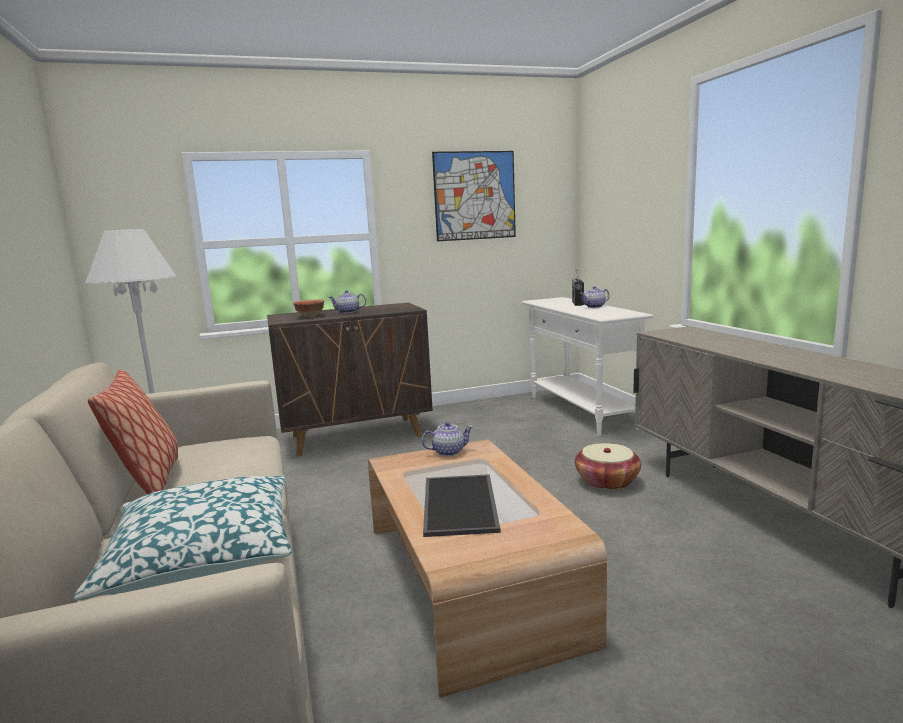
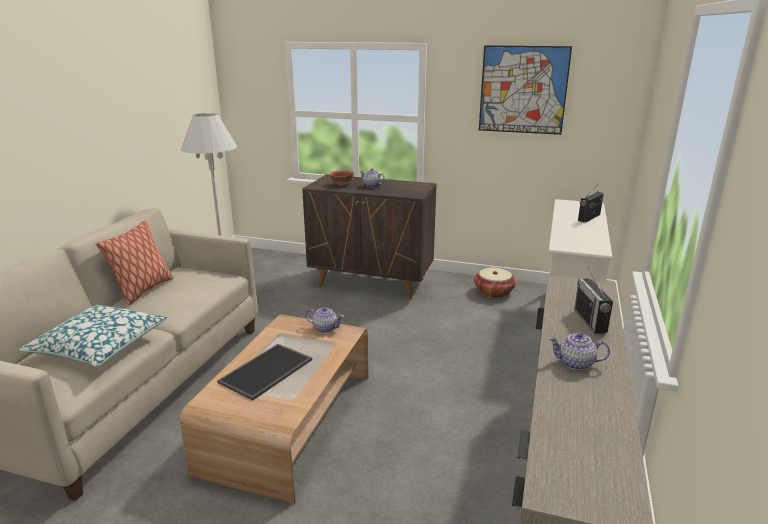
camera: 35 degrees right, 10 degrees up
(594, 307) = (590, 228): teapot -> teapot (575, 363)
(607, 481) = (481, 395): basket -> basket (493, 292)
(736, 343) = (590, 321): none -> radio

